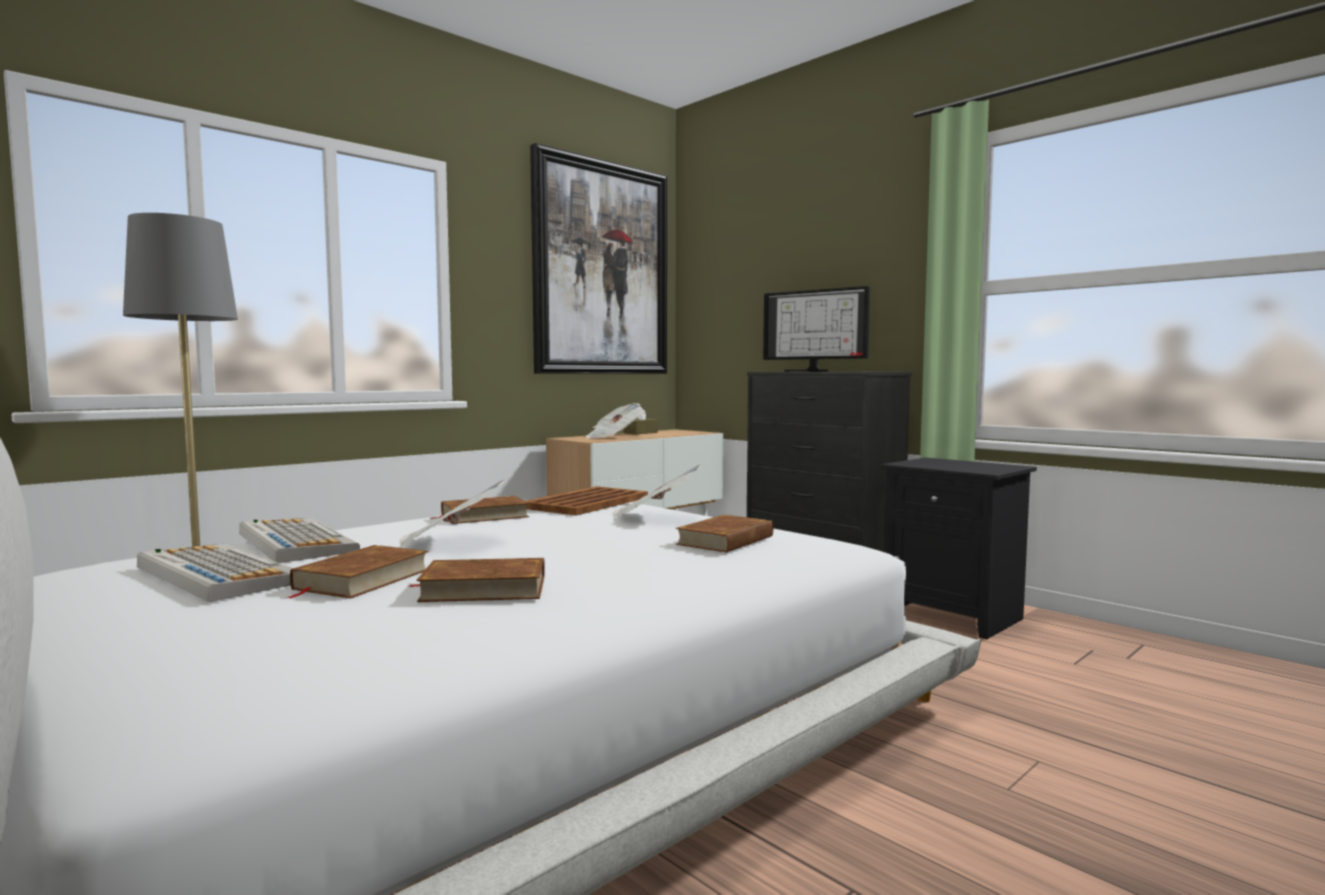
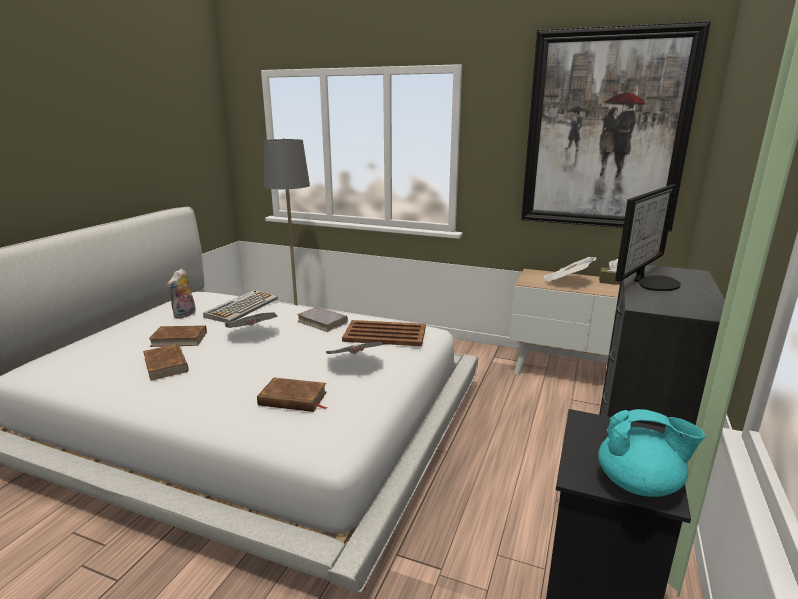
camera: 65 degrees right, 15 degrees up
(216, 574) = (185, 315): keyboard -> plush toy
(484, 516) = (322, 322): brown book -> grey book
(809, 371) = (652, 282): monitor -> monitor turned 150 degrees counterclockwise
(997, 466) = (639, 484): none -> turquoise teapot

